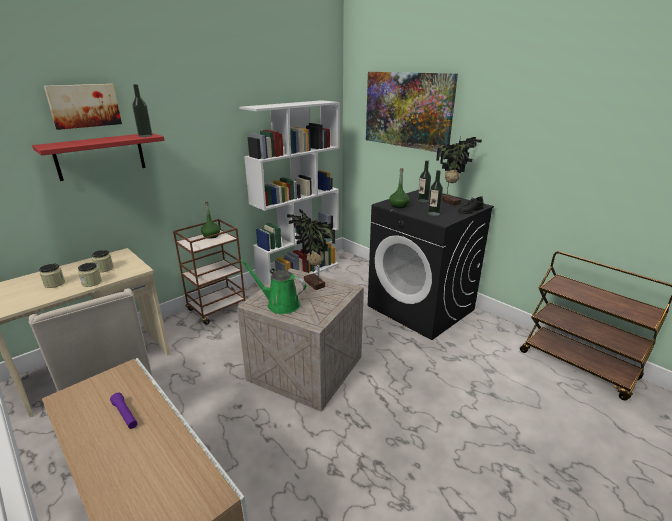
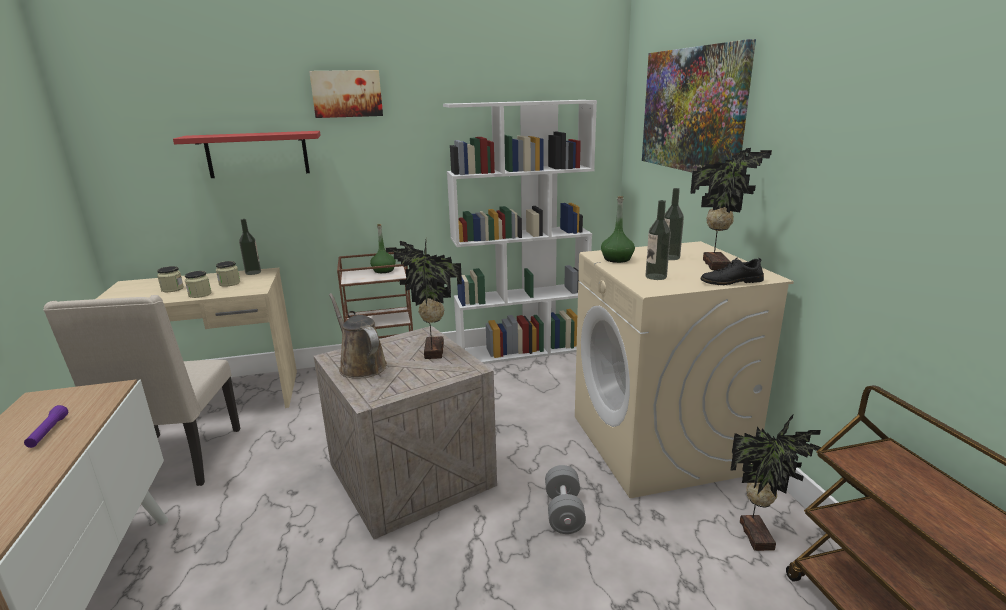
camera: 30 degrees right, 5 degrees down
(84, 105) = (243, 95): picture -> picture (347, 94)
(145, 136) = (301, 132): bottle -> bottle (253, 272)
(280, 304) = (360, 365): green watering can -> brown watering can
(407, 358) = (564, 512): none -> grey dumbbell
(421, 308) = (659, 444): black washing machine -> beige washing machine
(497, 338) = (758, 535): none -> potted plant

